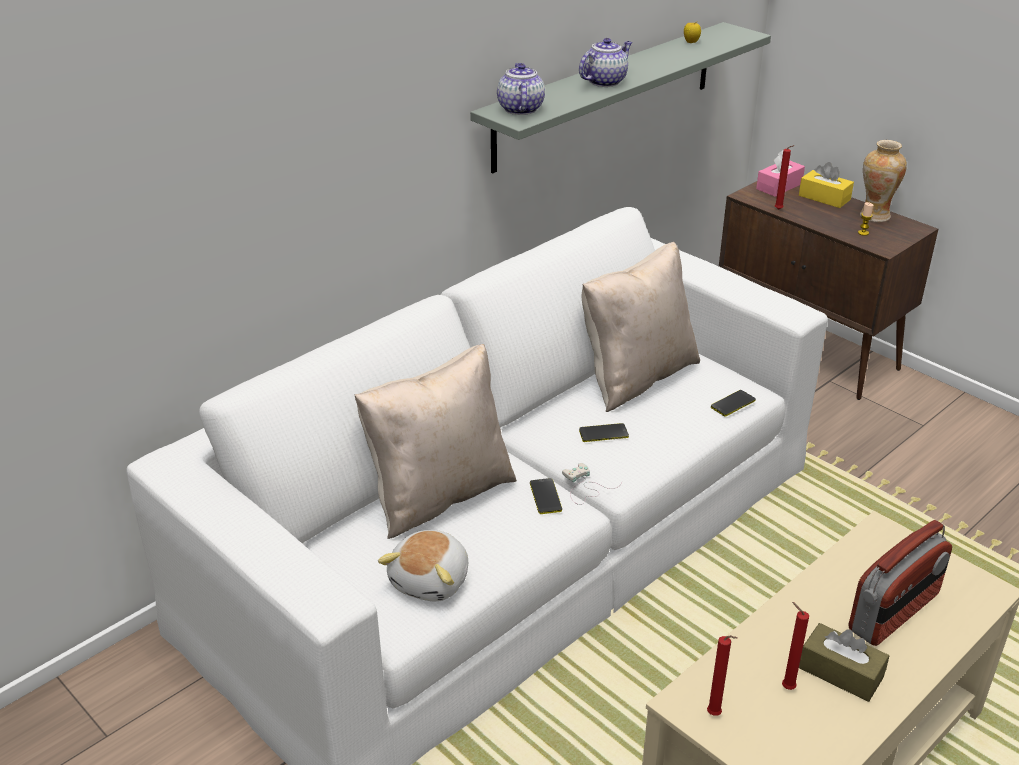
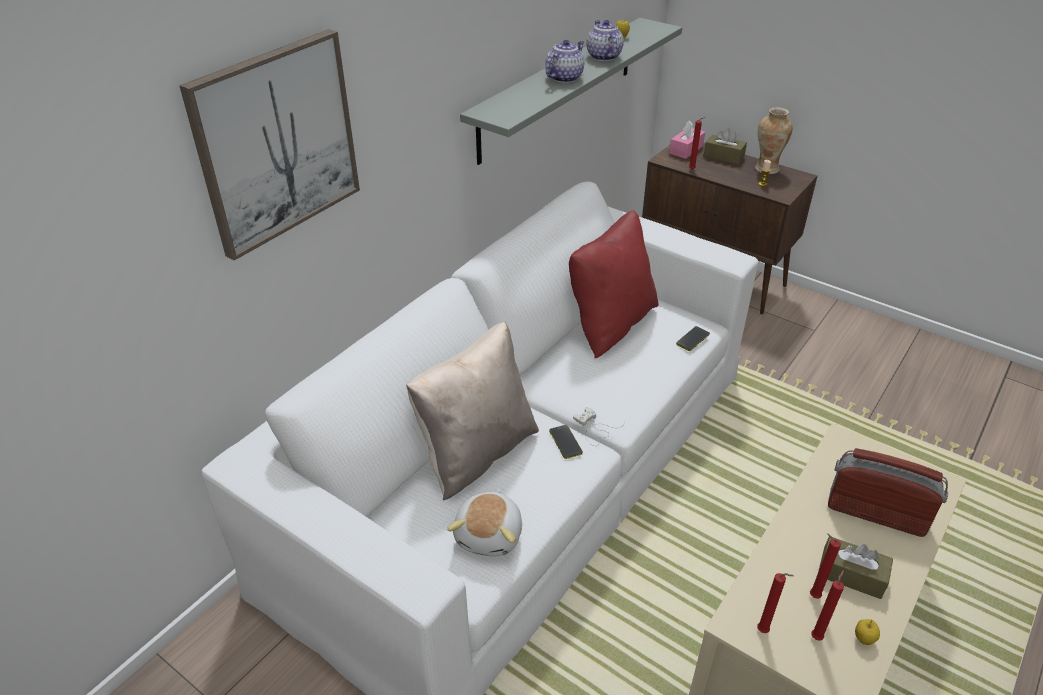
camera: 10 degrees left, 5 degrees up
(245, 118) = (276, 142): none -> picture
(520, 109) = (502, 108): teapot -> teapot (603, 56)
(603, 433) = (598, 378): phone -> none
(636, 377) = (610, 324): beige pillow -> red pillow
(777, 728) = (817, 636): none -> red candle
(824, 198) = (723, 156): yellow tissue box -> brown tissue box
(832, 739) = (863, 639): none -> apple
(894, 613) = (876, 513): radio -> radio turned 105 degrees counterclockwise

